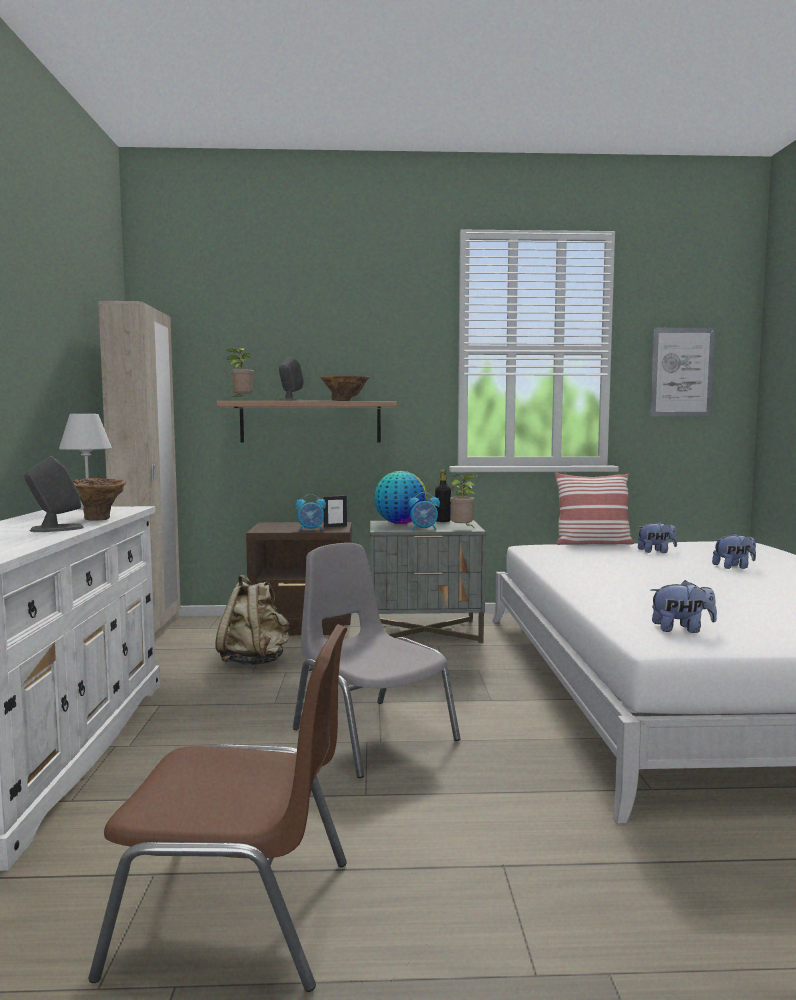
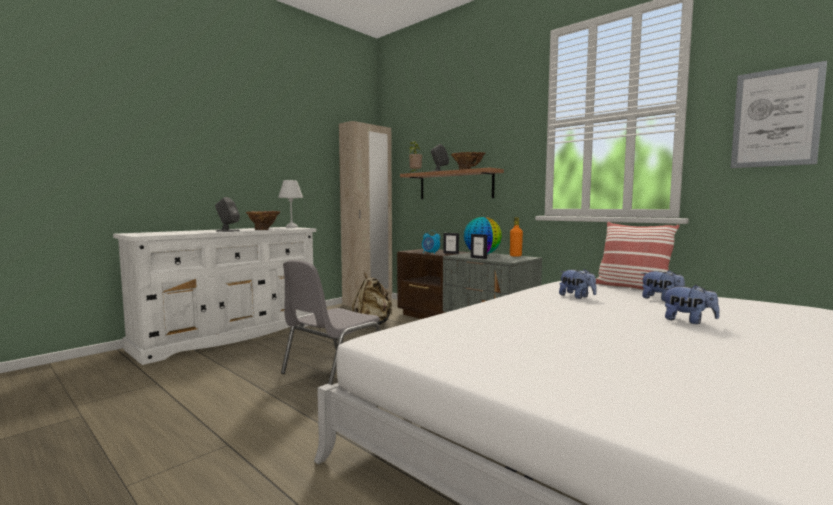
camera: 45 degrees right, 0 degrees up
(238, 915) = (136, 407): brown chair -> none
(372, 734) = (333, 370): grey chair -> grey chair turned 150 degrees counterclockwise
(424, 529) = (478, 258): alarm clock -> picture frame
(442, 521) = (515, 256): black bottle -> orange bottle
(463, 530) = (501, 261): potted plant -> none
(682, 629) = (426, 339): plush toy -> plush toy (576, 297)

